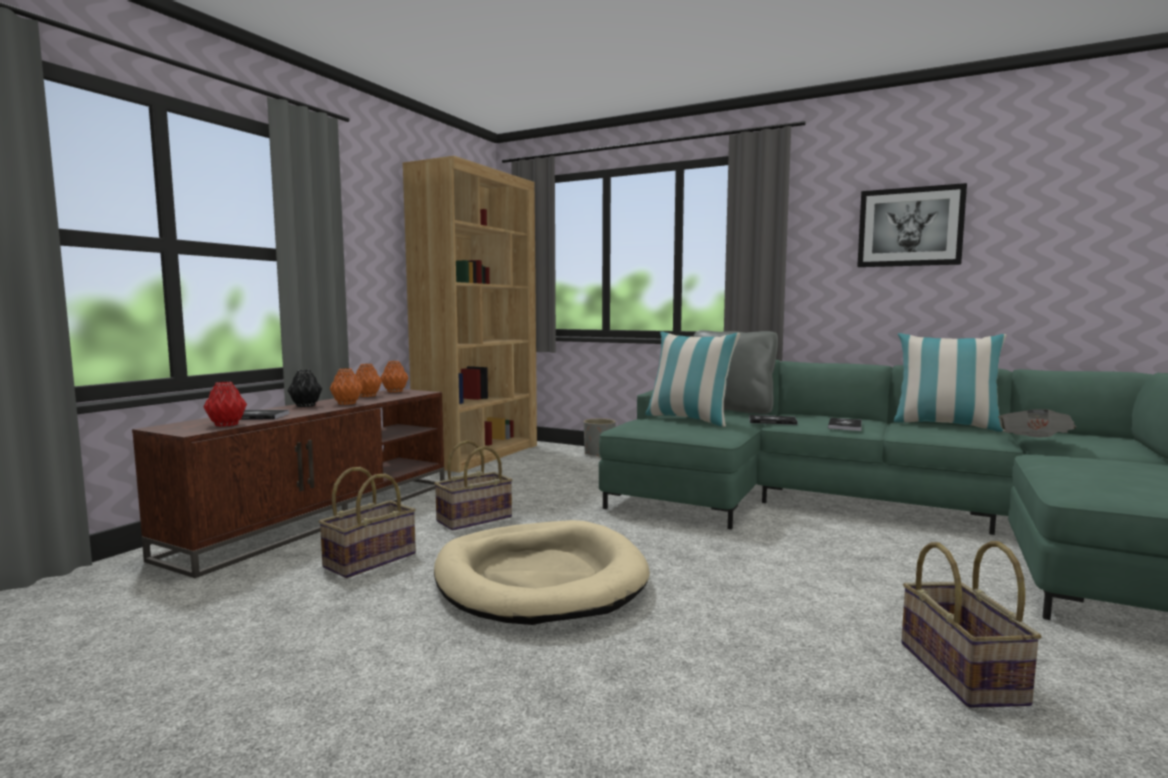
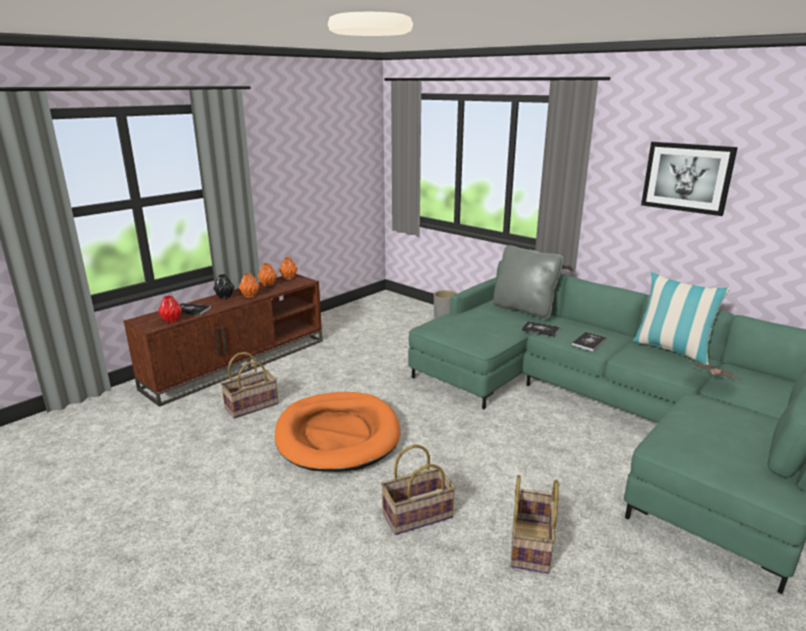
camera: 15 degrees right, 15 degrees up
(474, 519) = (325, 378): basket -> basket (417, 516)
(479, 455) = (360, 310): brown bookcase -> none
(539, 579) = (337, 435): beige dog bed -> orange dog bed
(689, 419) = (480, 321): pillow -> none

